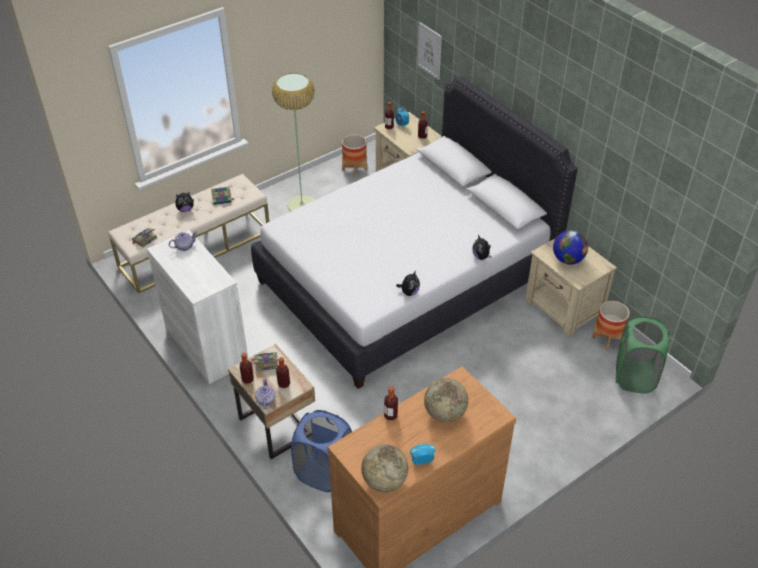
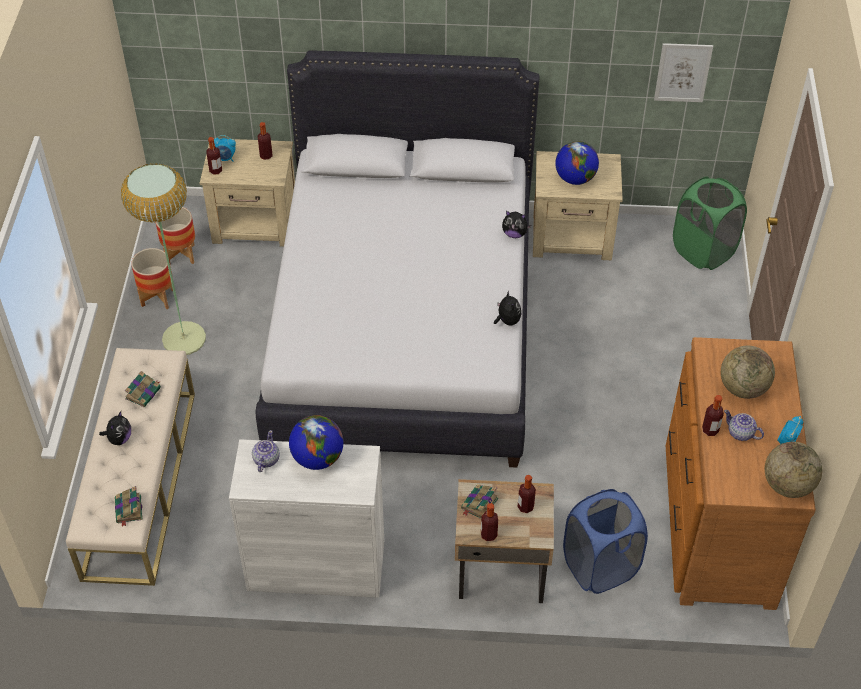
camera: 50 degrees left, 5 degrees up
(204, 264) = (317, 458): none -> globe
(265, 400) = (534, 536): teapot -> teapot (741, 433)
(429, 50) = (232, 43): picture -> picture (683, 72)
(607, 339) = (642, 236): planter -> planter (158, 297)

